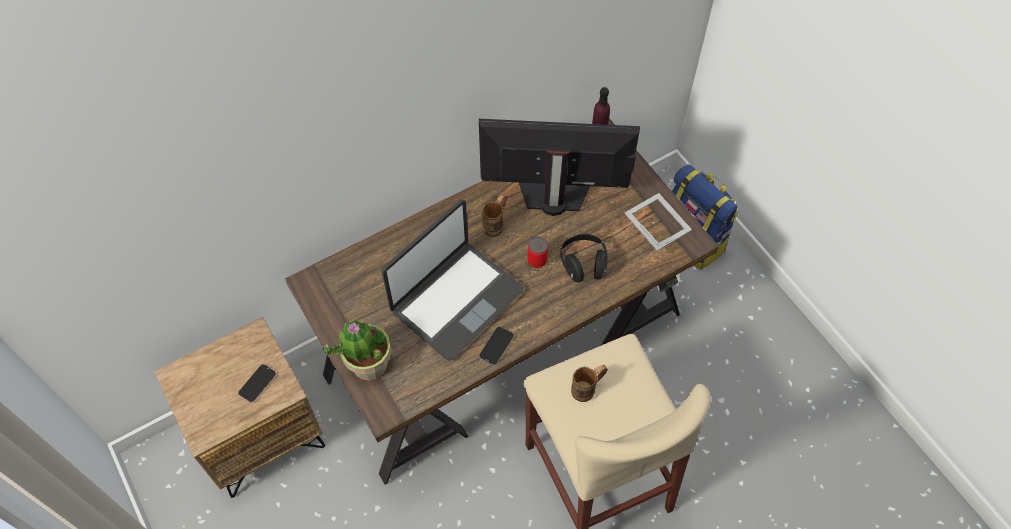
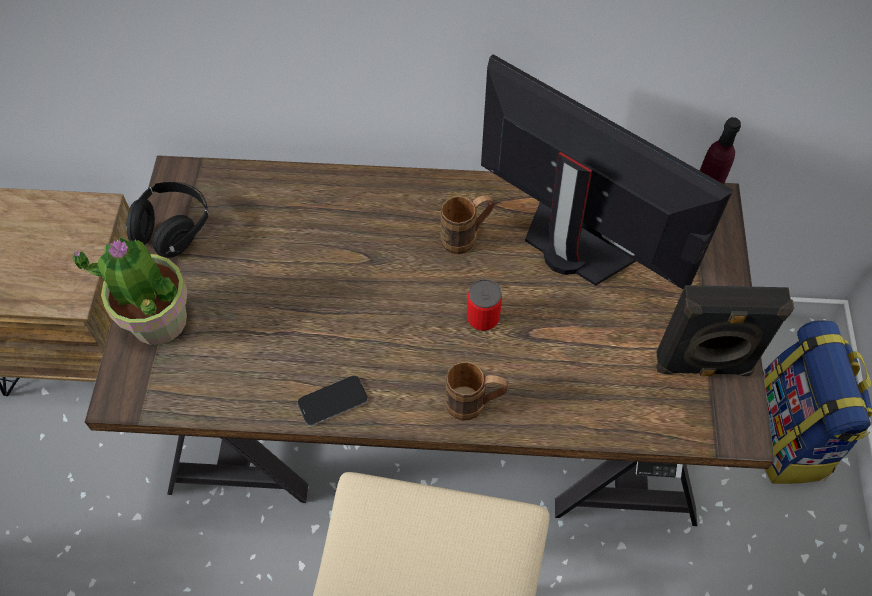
camera: 35 degrees right, 0 degrees up
(257, 383) = (49, 268): phone -> none
(456, 300) = (332, 305): laptop -> none
(583, 264) = (543, 362): black headphones -> black headphones (173, 229)
(588, 389) = (412, 547): brown mug -> brown mug (474, 405)
(657, 221) = (703, 366): picture frame -> black speaker

